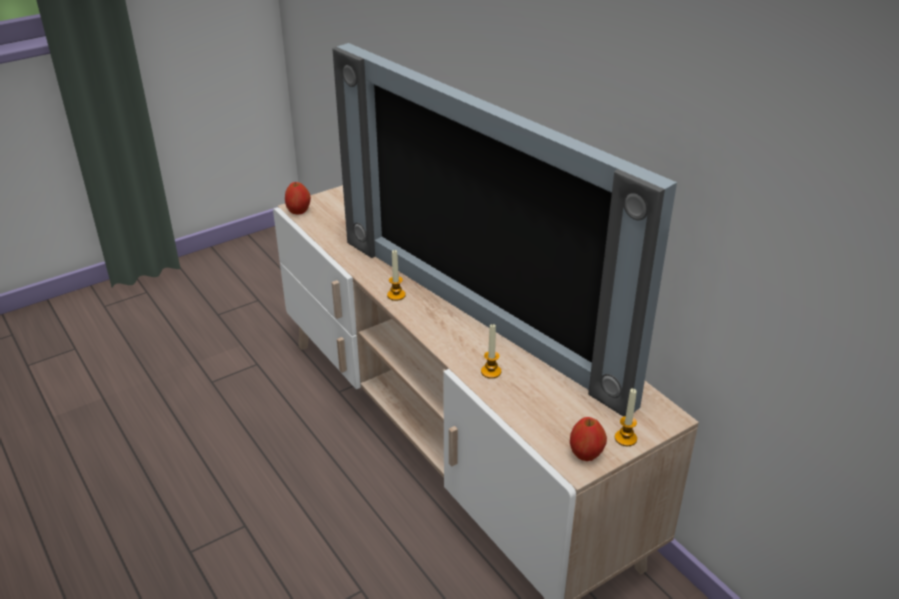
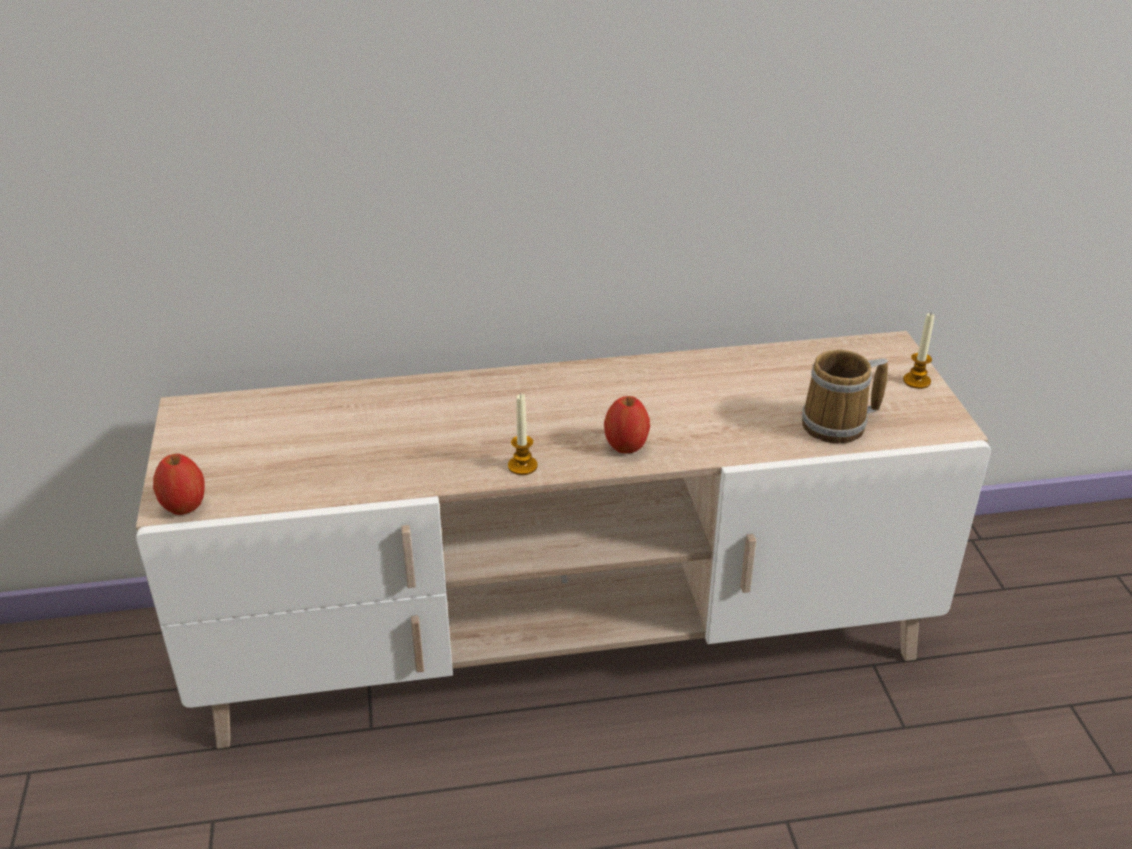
camera: 65 degrees left, 0 degrees up
(487, 309) = (613, 400): television -> none
(491, 372) = (749, 435): candle -> none
(534, 409) = (839, 425): none -> mug
(585, 453) = (932, 414): apple -> apple (626, 446)

